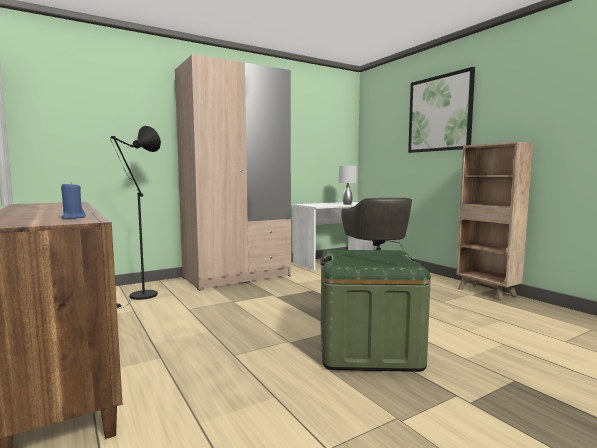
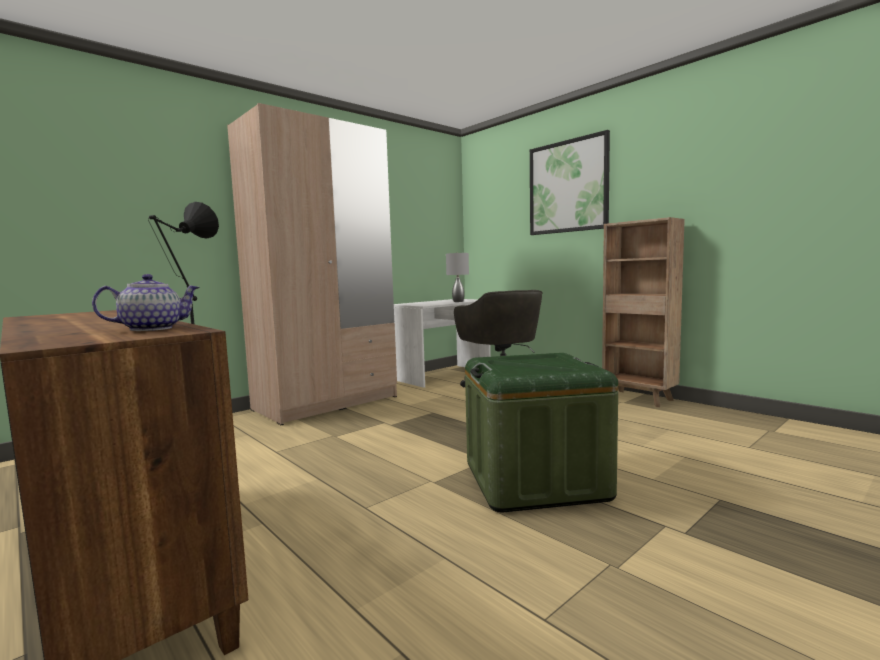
camera: 10 degrees left, 0 degrees up
(73, 218) = (152, 328): blue candle -> teapot

